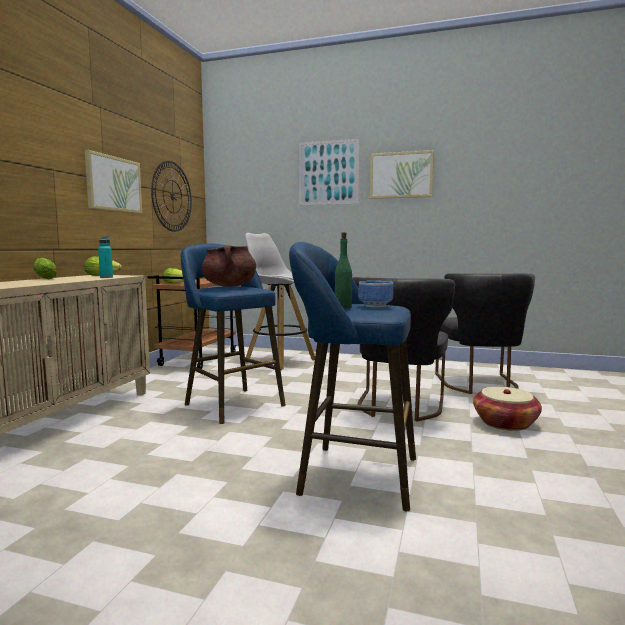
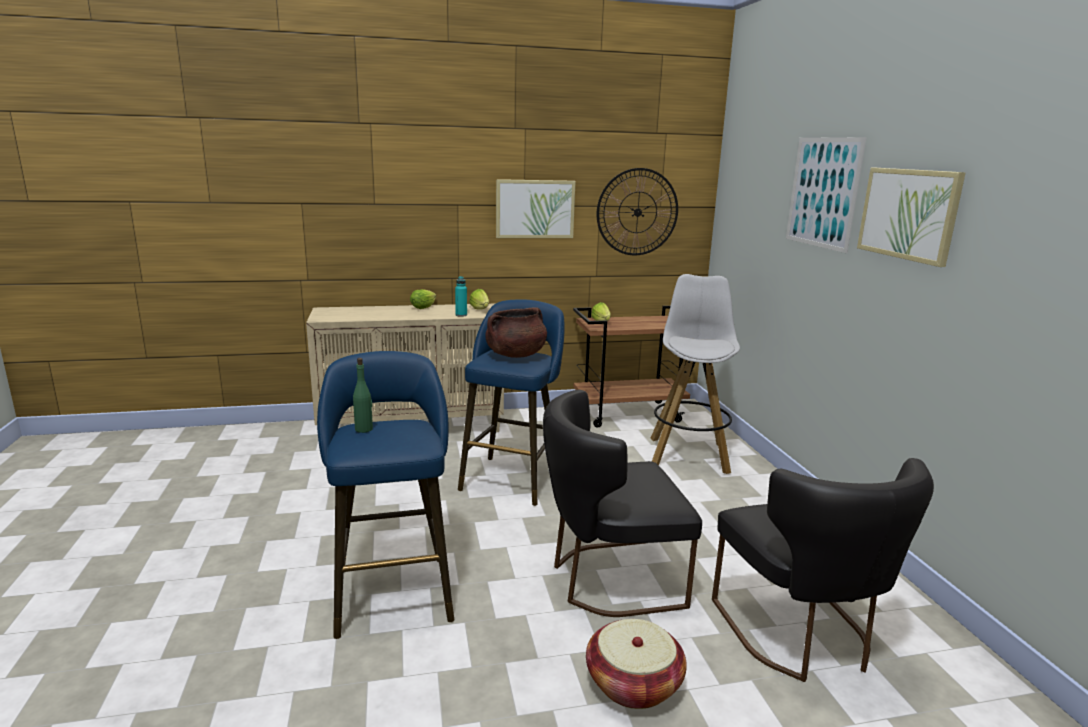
camera: 60 degrees right, 10 degrees up
(374, 306) = (385, 439): bowl -> none
(479, 385) = (801, 637): black chair -> black chair turned 75 degrees counterclockwise

